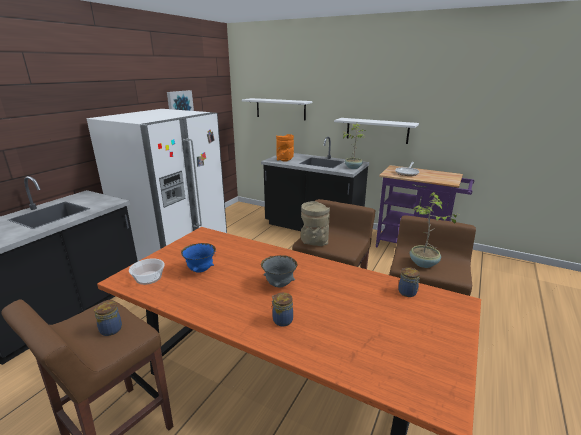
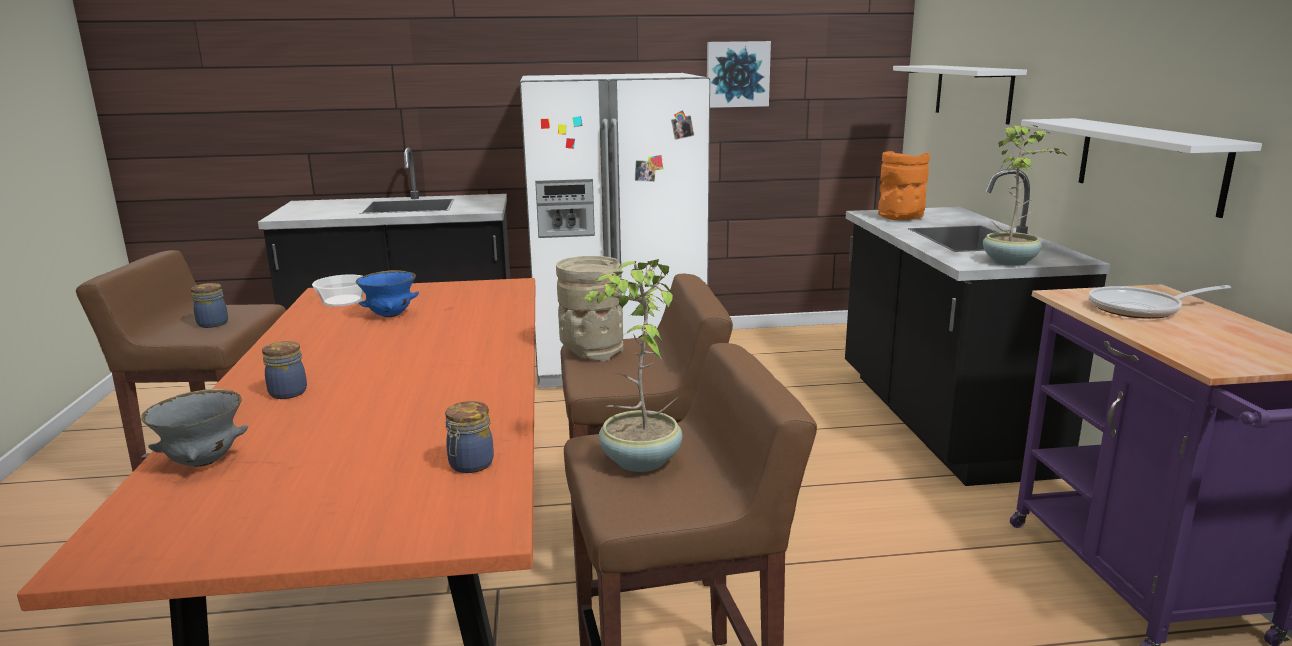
camera: 55 degrees right, 5 degrees down
(279, 284) = (395, 365): grey bowl -> grey bowl (204, 462)

